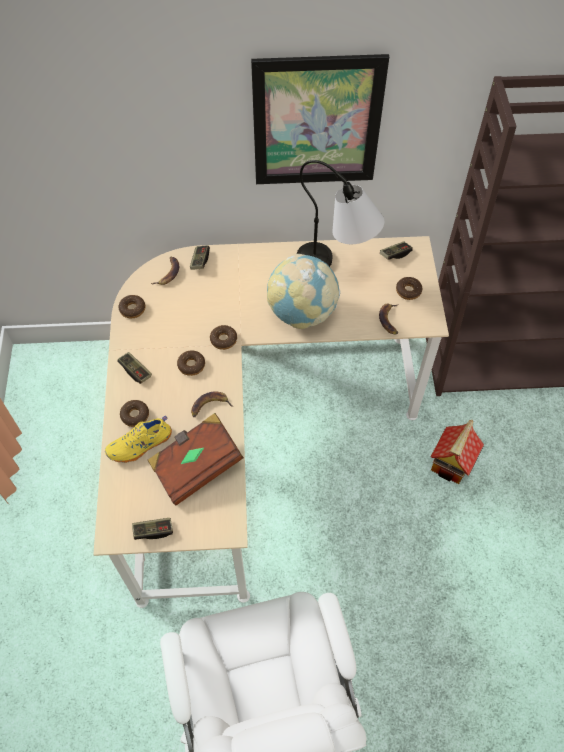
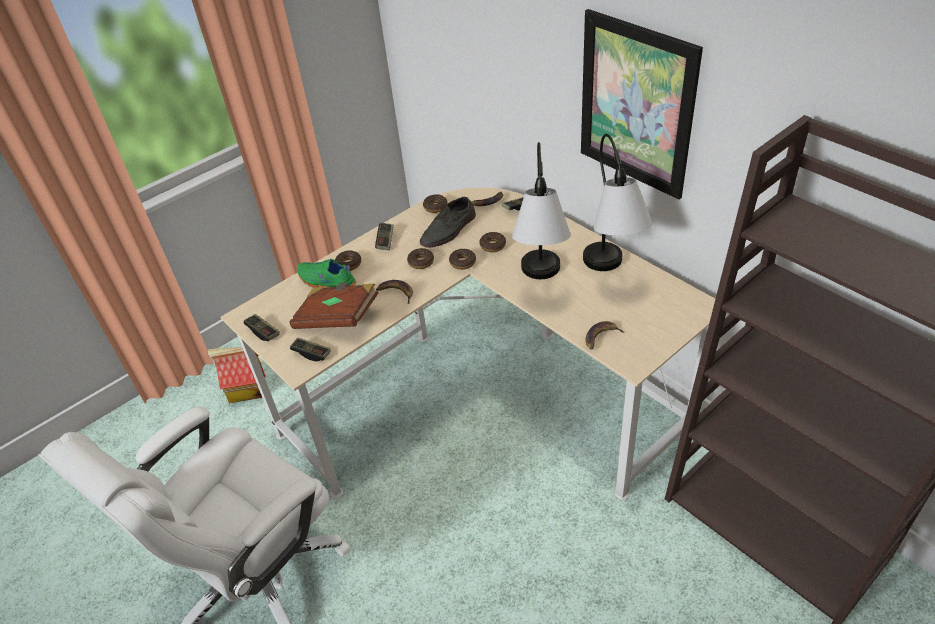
camera: 55 degrees right, 15 degrees down
(140, 445) = (326, 282): yellow shoe -> green shoe
(173, 321) = (449, 230): none -> grey shoe
(301, 312) = (540, 284): globe -> table lamp
(395, 254) = (676, 298): game controller -> game controller (311, 353)
(408, 291) = (648, 330): donut -> donut (492, 245)
(452, 464) = (607, 561): toy house -> toy house (246, 389)

